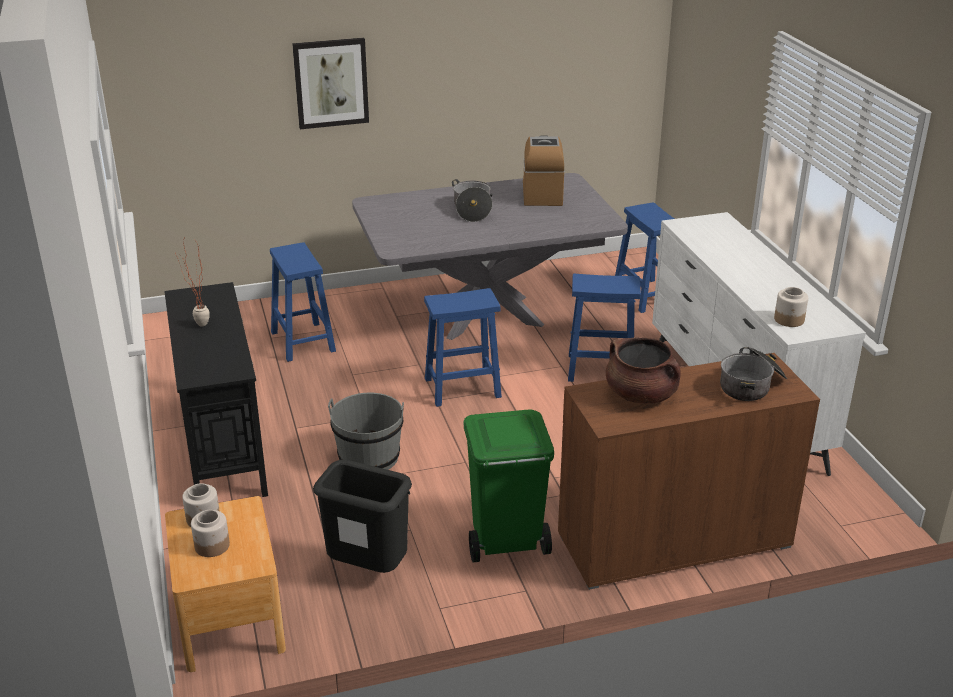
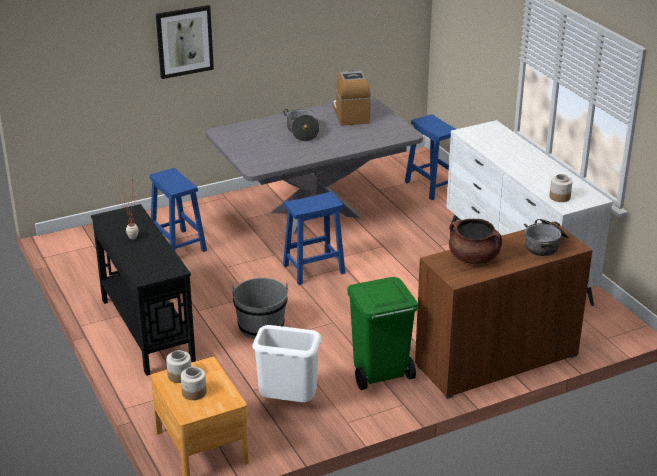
camera: 10 degrees left, 0 degrees up
(369, 570) = (288, 403): black trash can -> white trash can
(599, 369) = (411, 245): blue stool -> none

